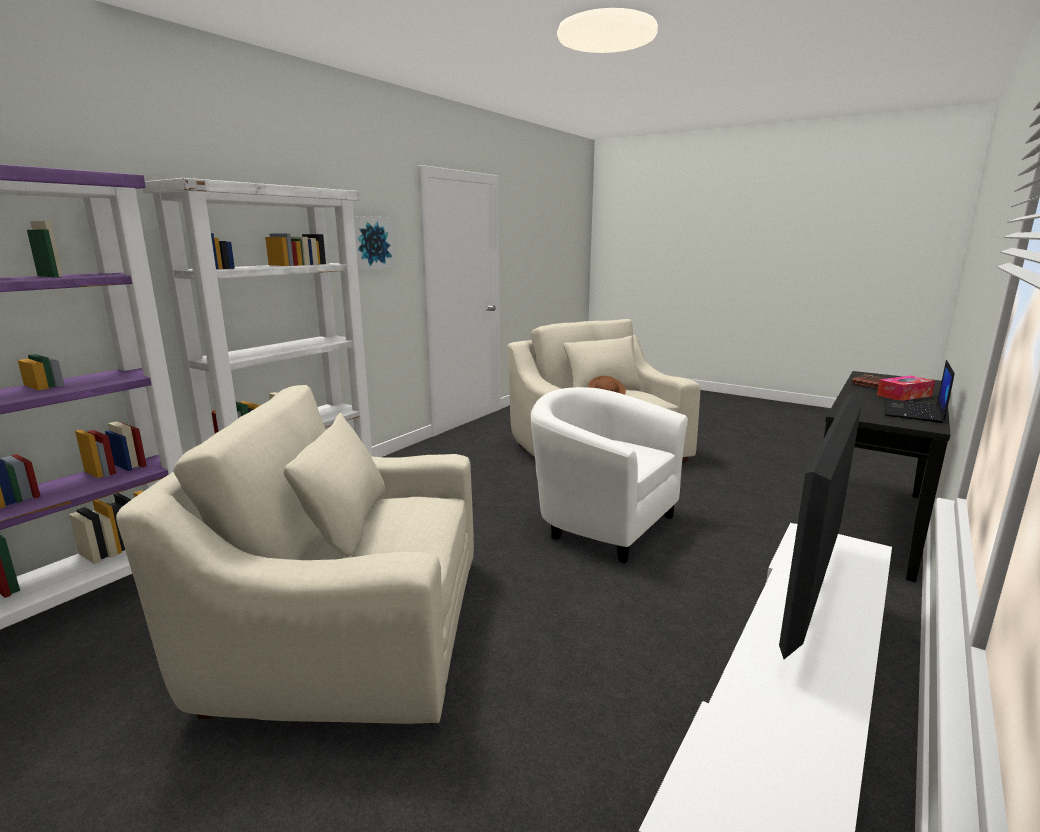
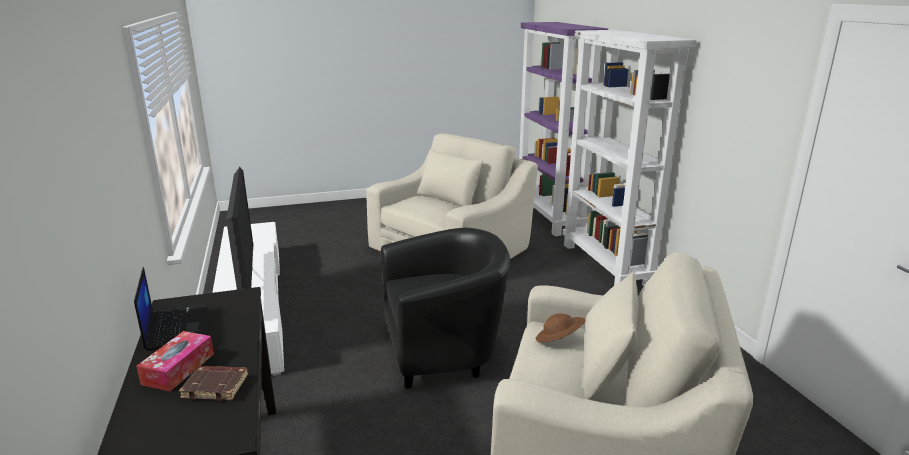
camera: 130 degrees right, 5 degrees up
(370, 243) = (739, 95): picture -> none
(601, 523) = (444, 351): white armchair -> black armchair

